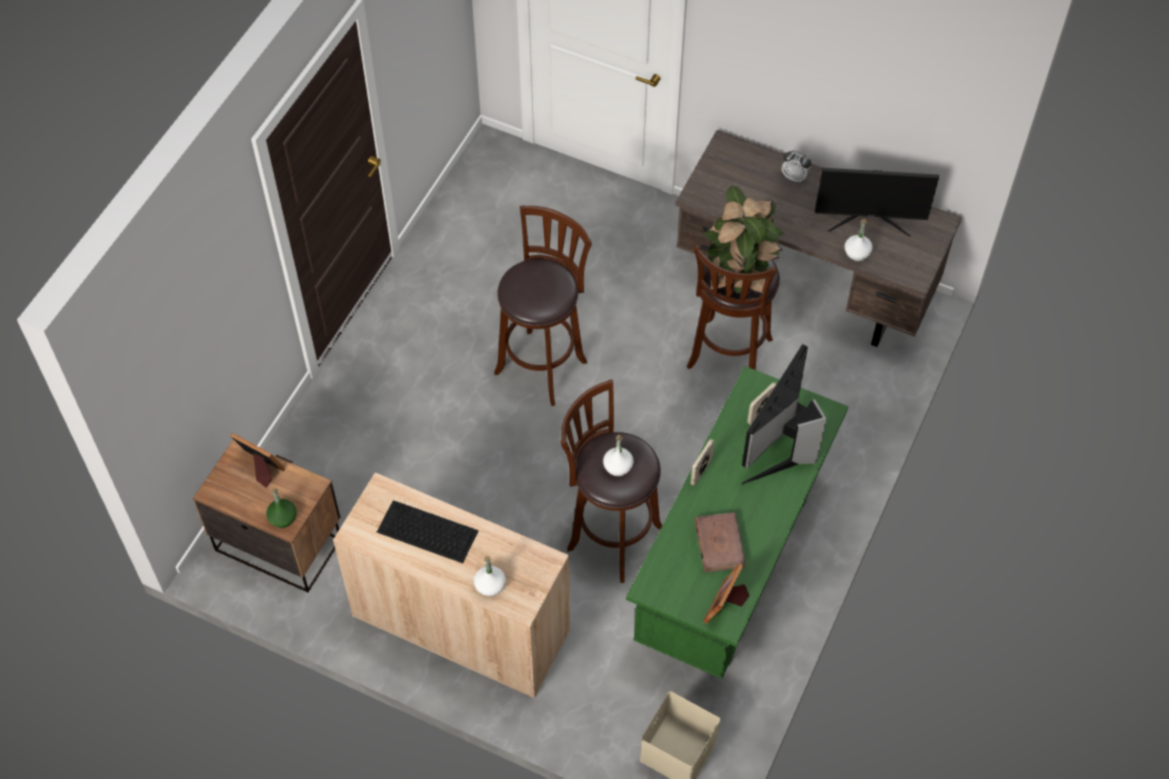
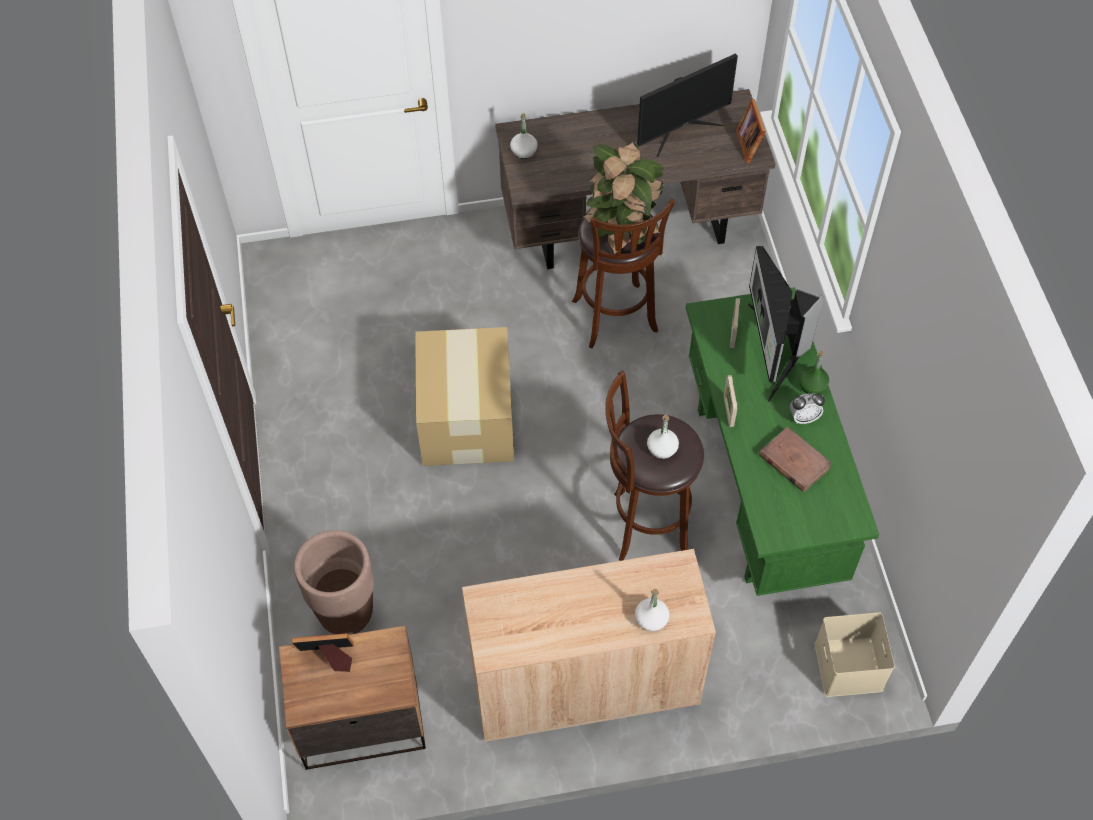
camera: 35 degrees left, 0 degrees up
(282, 518) = (389, 689): green bottle -> green bottle (812, 386)
(331, 457) = (346, 614): none -> brown planter
(426, 531) = (554, 609): keyboard -> none
(543, 364) = (467, 416): brown stool -> cardboard box
(726, 604) = (843, 508): picture frame -> picture frame (751, 144)
(794, 176) = (592, 127): alarm clock -> alarm clock (804, 418)
(857, 253) = (694, 161): white bottle -> white bottle (523, 151)

